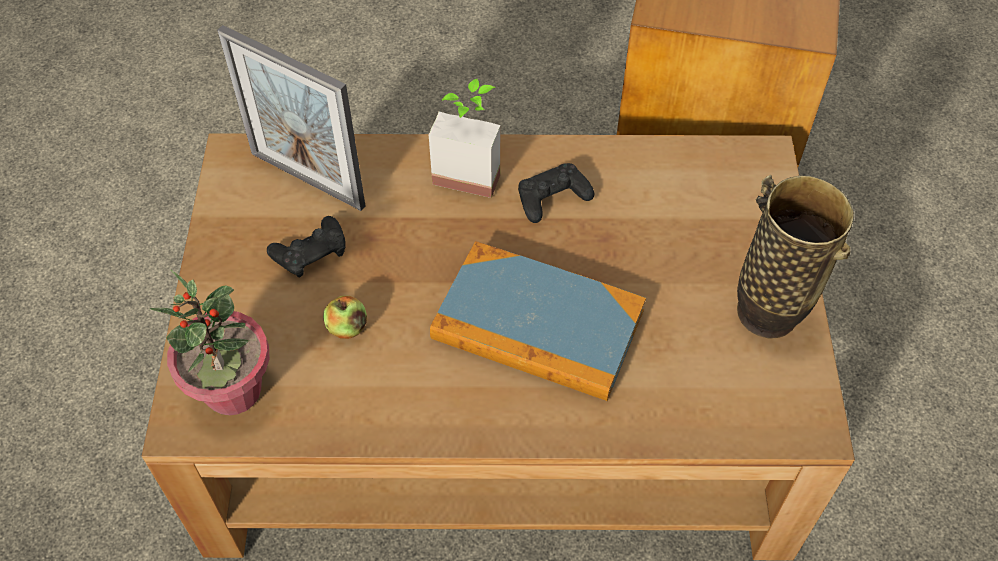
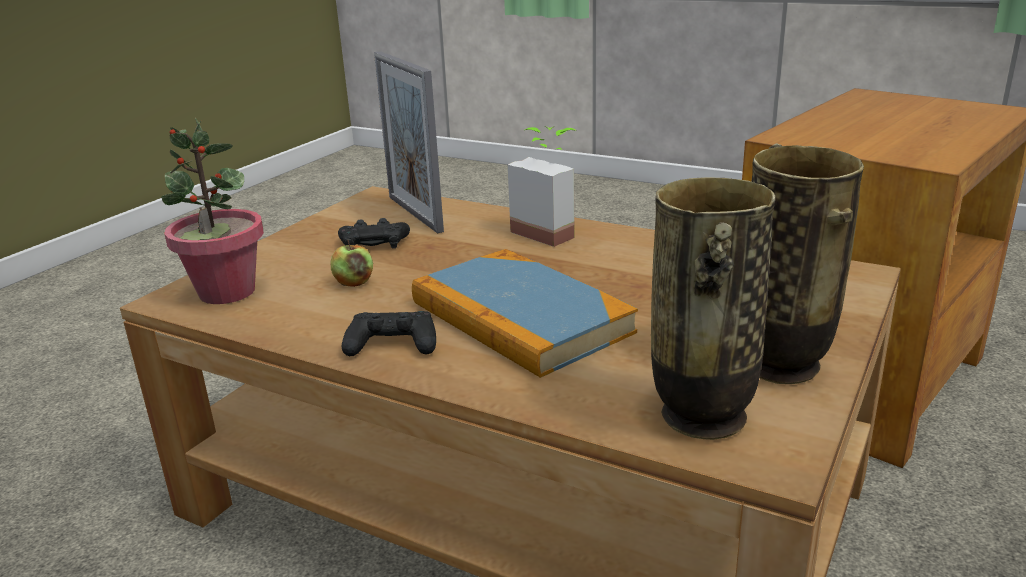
camera: 30 degrees right, 30 degrees down
(552, 198) = (610, 256): black game controller -> black game controller (392, 344)
(746, 400) = (702, 417): none -> vase

